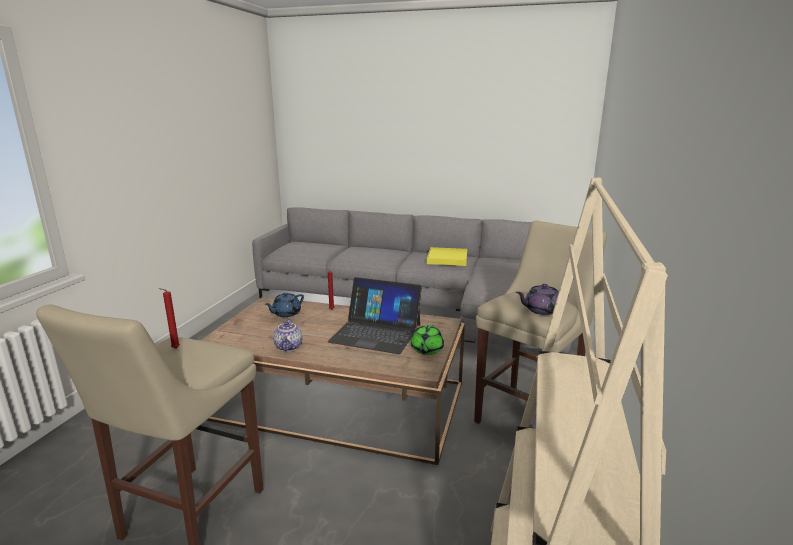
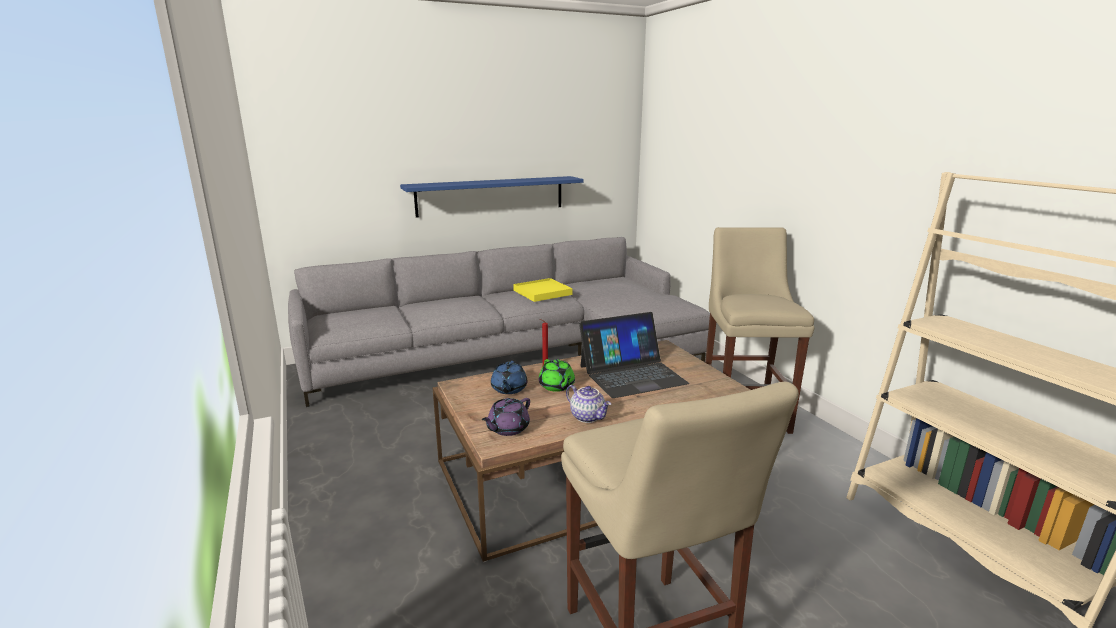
camera: 40 degrees left, 0 degrees up
(174, 349) = (620, 441): red candle -> none
(426, 350) = (698, 372): green teapot -> green teapot (557, 386)
(437, 171) = (491, 196): none -> blue shelf
(541, 310) = (780, 304): purple teapot -> purple teapot (507, 429)

